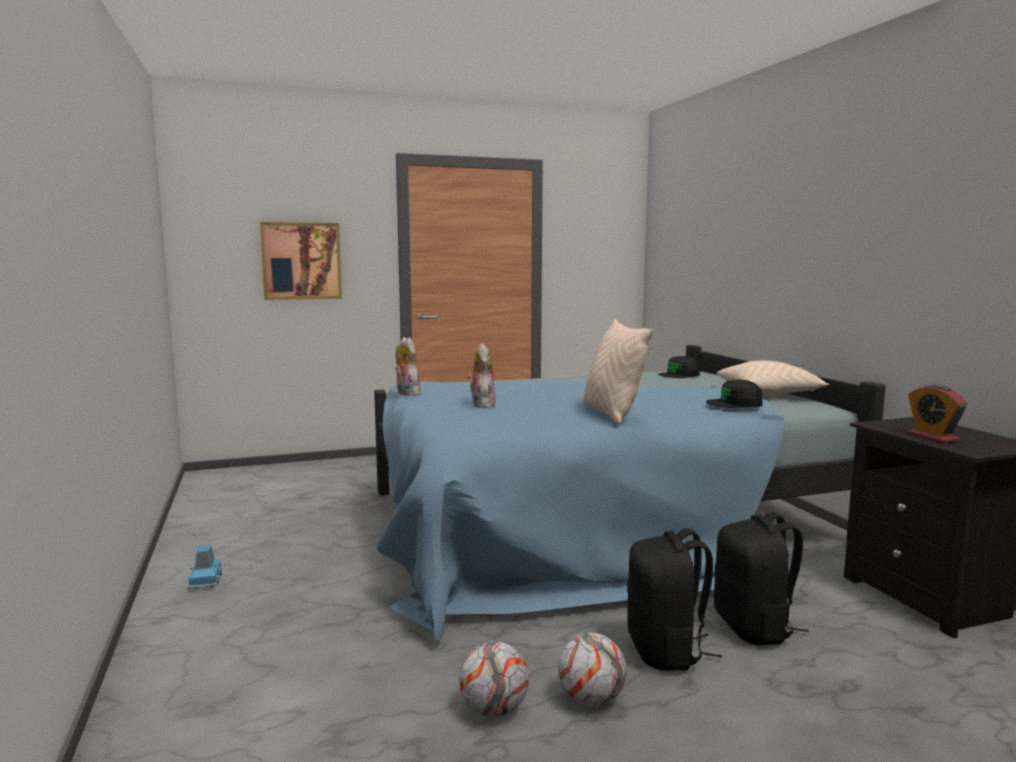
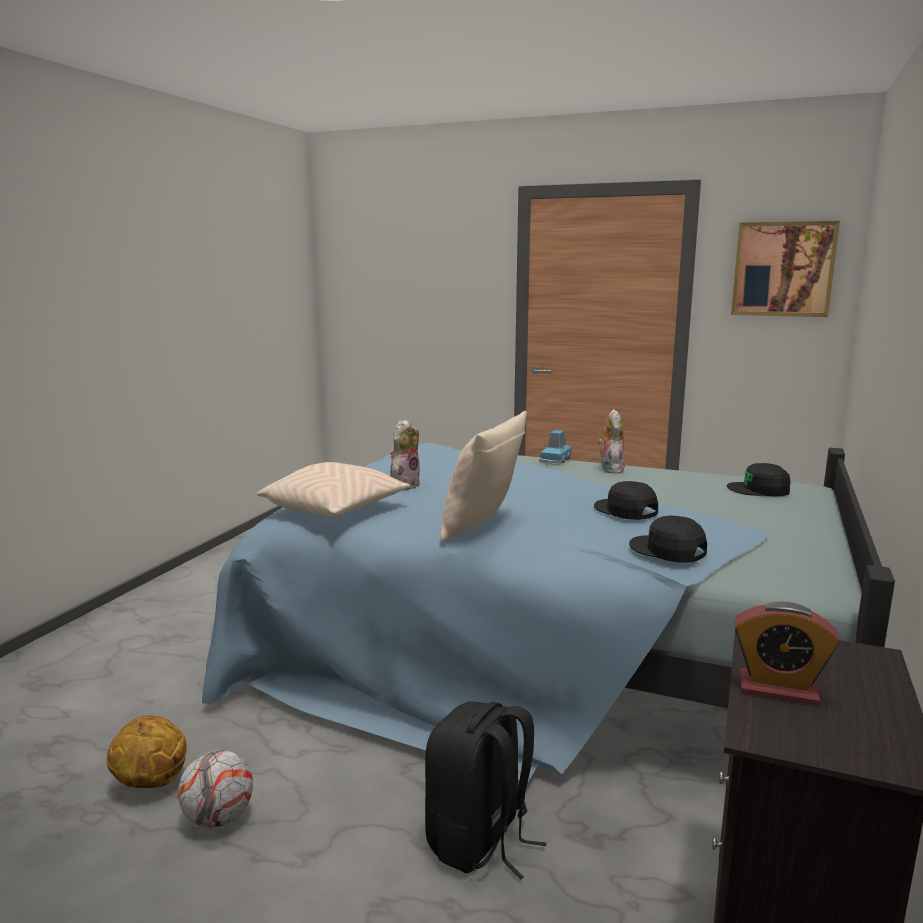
camera: 40 degrees right, 5 degrees up
(205, 580) = (189, 588): blue toy car -> blue toy car (555, 460)
(301, 261) = (422, 304): picture -> picture (783, 269)
(406, 393) = (388, 457): plush toy -> plush toy (610, 469)
(493, 710) = (150, 783): football -> basketball
(656, 392) = (625, 510): none -> black cap
(666, 651) = (353, 813): black backpack -> none
(769, 394) = (794, 547): beige pillow -> beige pillow (336, 510)
(932, 437) = (778, 689): alarm clock -> alarm clock turned 90 degrees counterclockwise

